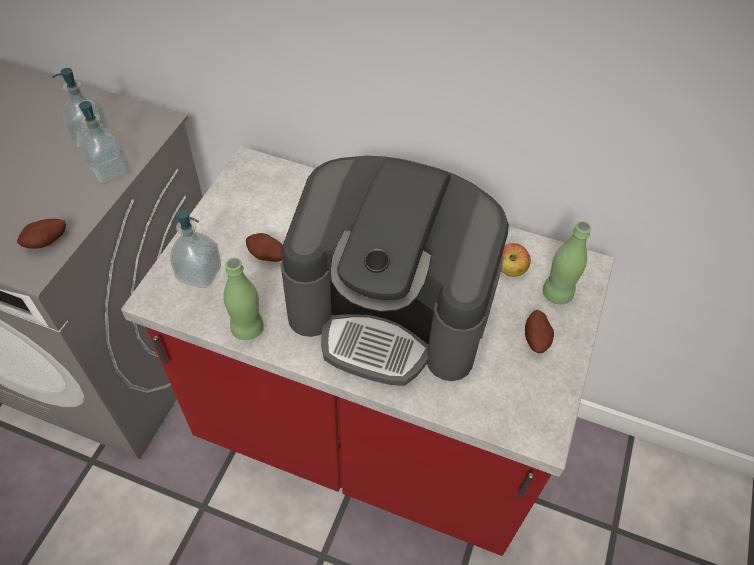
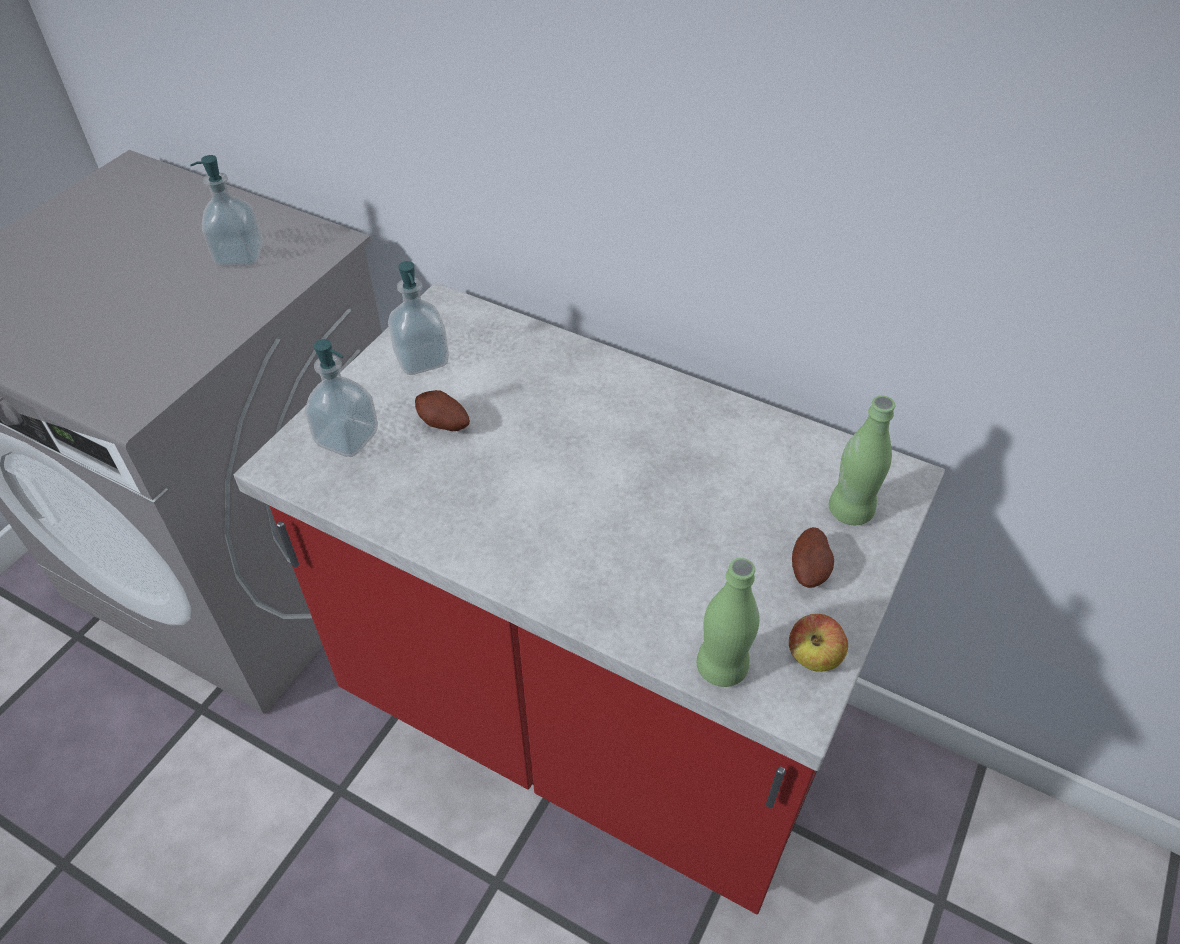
camera: 10 degrees right, 5 degrees down
(47, 242) = (152, 378): potato -> none
(110, 170) = (254, 297): soap dispenser -> soap dispenser (422, 359)
(247, 329) = (397, 516): green bottle -> green bottle (721, 667)
(391, 310) = (603, 510): coffee machine -> none
(510, 270) = (785, 472): apple -> apple (813, 657)

